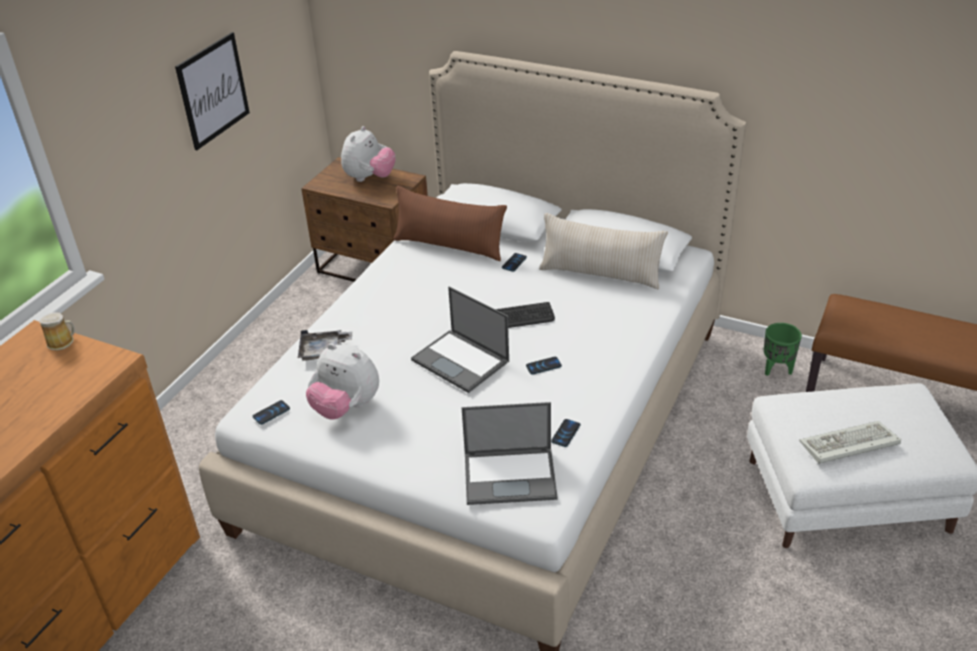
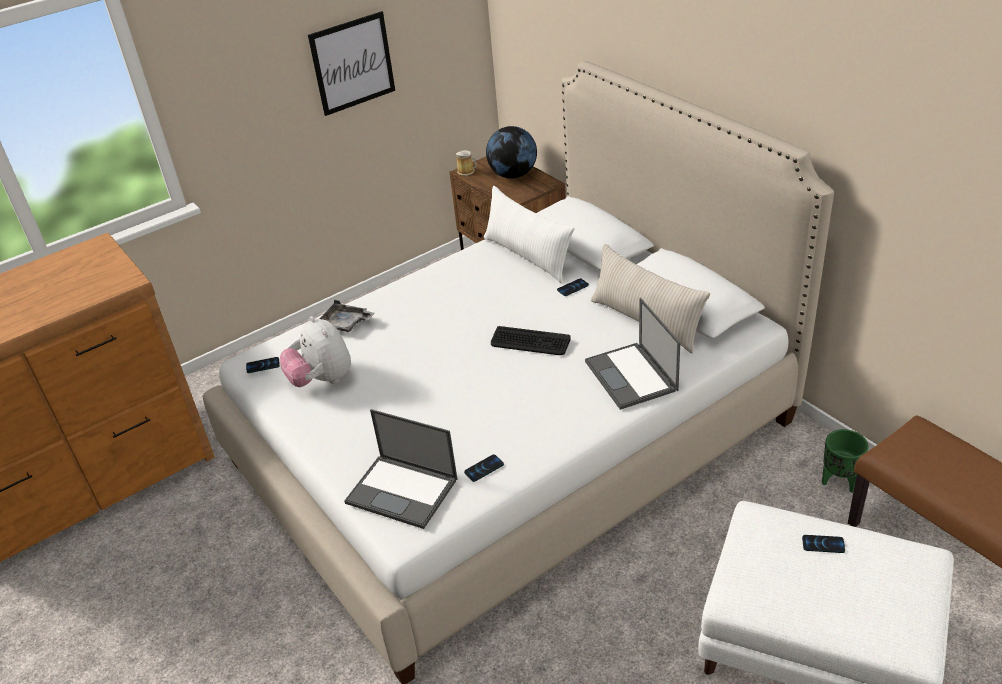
camera: 30 degrees right, 0 degrees up
(62, 342) = (108, 255): mug -> mug (467, 171)
(369, 178) = (513, 175): plush toy -> globe
(449, 246) = (527, 256): brown pillow -> white pillow
(461, 361) = (448, 368): laptop -> laptop (631, 376)
(543, 366) = (517, 396): phone -> phone (823, 544)
(847, 446) = (793, 589): keyboard -> none

